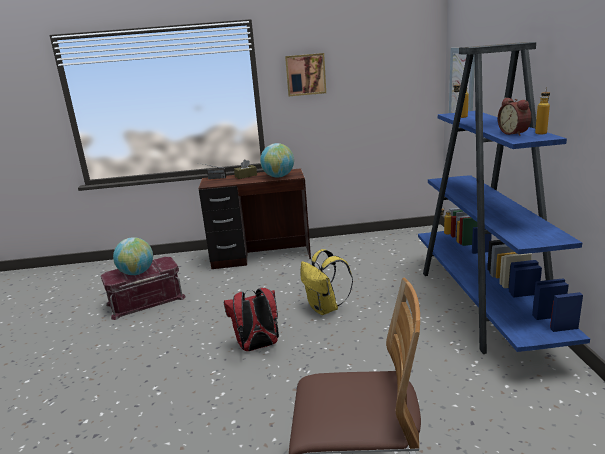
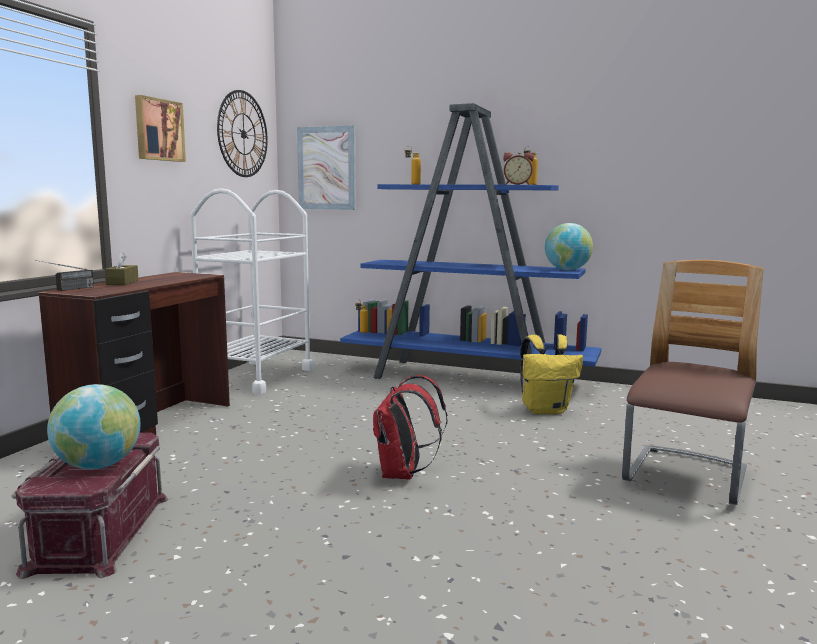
camera: 65 degrees left, 10 degrees down
(278, 176) = (182, 277): globe -> globe (567, 270)
(325, 309) = (371, 426): yellow backpack -> yellow backpack (545, 410)
(370, 243) = (256, 377): none -> white cart
(397, 61) = (243, 134): none -> wall clock

